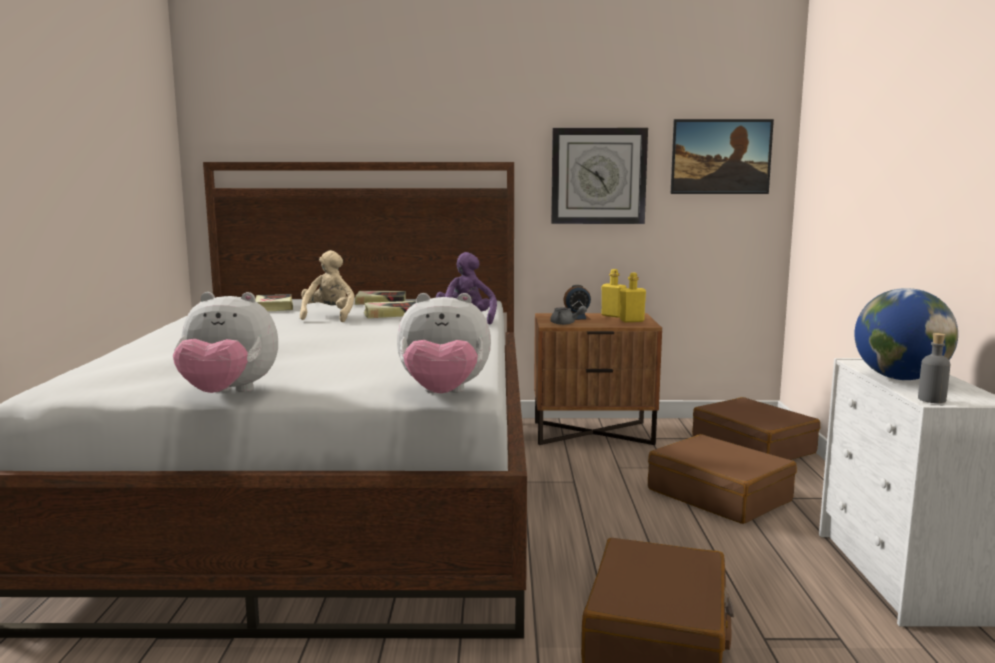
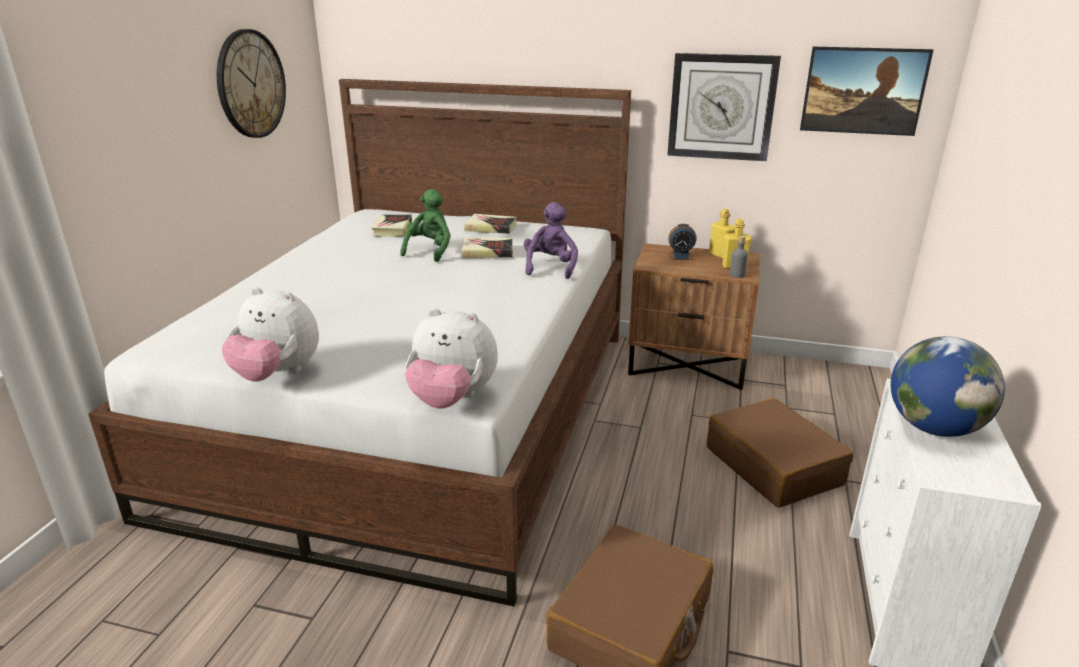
camera: 15 degrees right, 15 degrees up
(121, 149) = (250, 84): none -> wall clock
(328, 316) = (430, 251): beige plush toy -> green plush toy
(566, 323) = (664, 265): grey teapot -> none
(753, 446) = (843, 405): brown suitcase -> none
(931, 399) = (938, 475): grey bottle -> grey bottle (737, 275)

